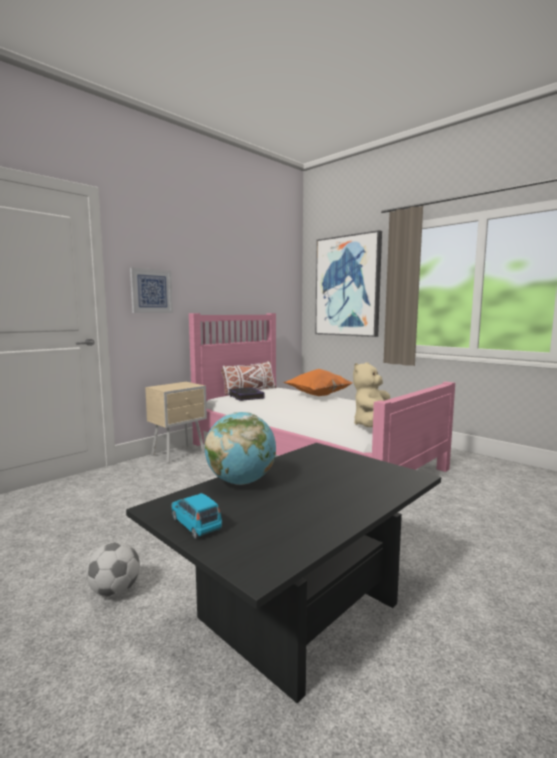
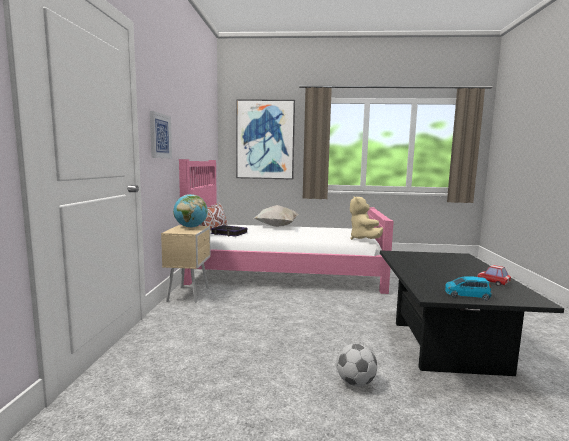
camera: 40 degrees left, 0 degrees up
(241, 482) = (418, 275): globe -> globe (191, 227)
(301, 523) = (493, 282): none -> toy car
(317, 396) = (276, 227): orange pillow -> white pillow

